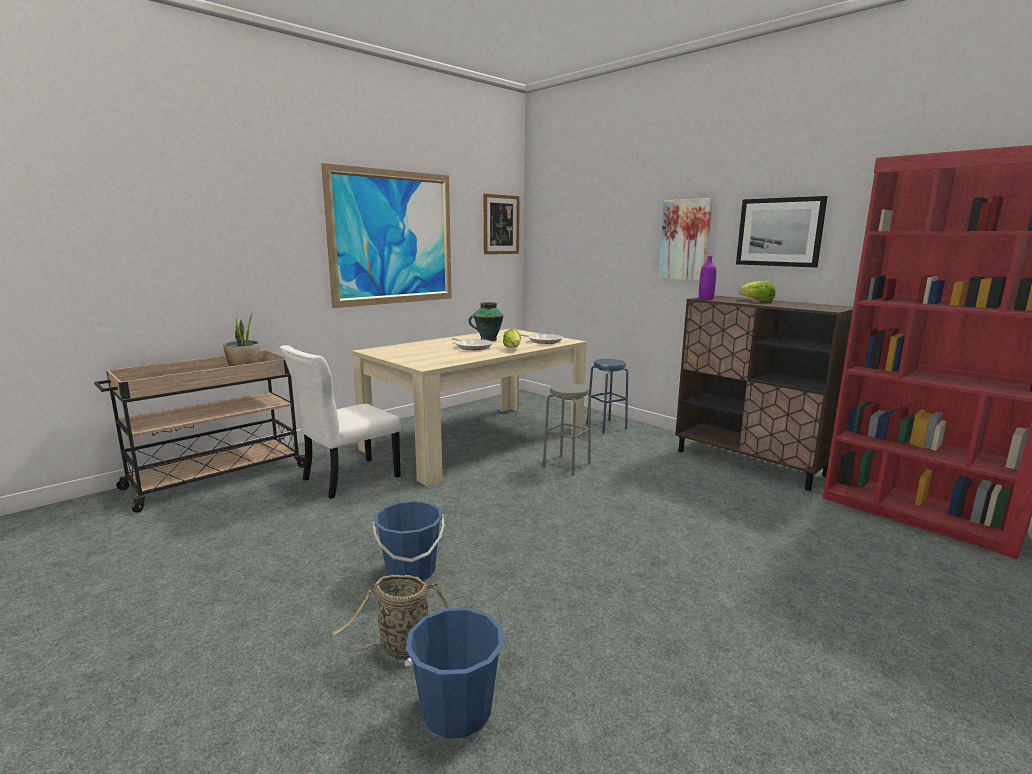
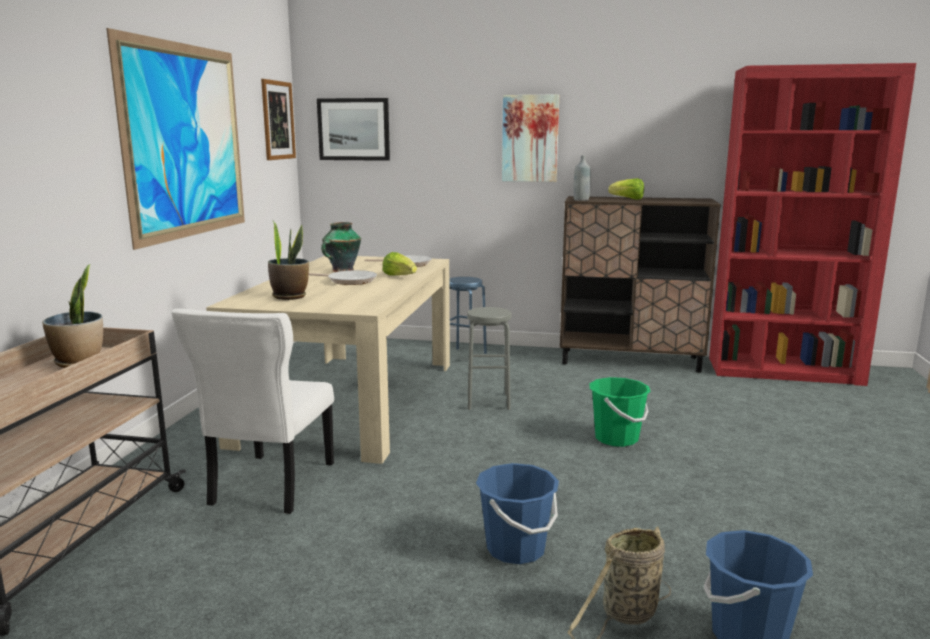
camera: 35 degrees left, 0 degrees up
(410, 351) = (290, 296): none -> potted plant
(621, 522) = (616, 438): none -> green bucket
(706, 299) = (581, 200): purple bottle -> grey bottle
(779, 232) = (632, 130): picture -> picture (354, 129)

